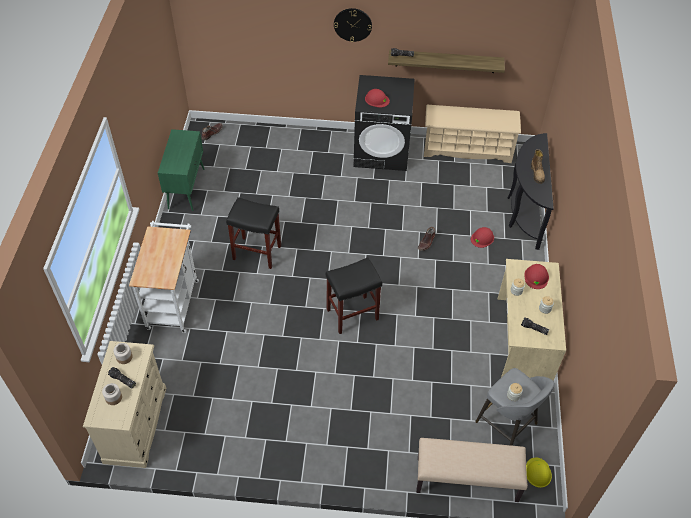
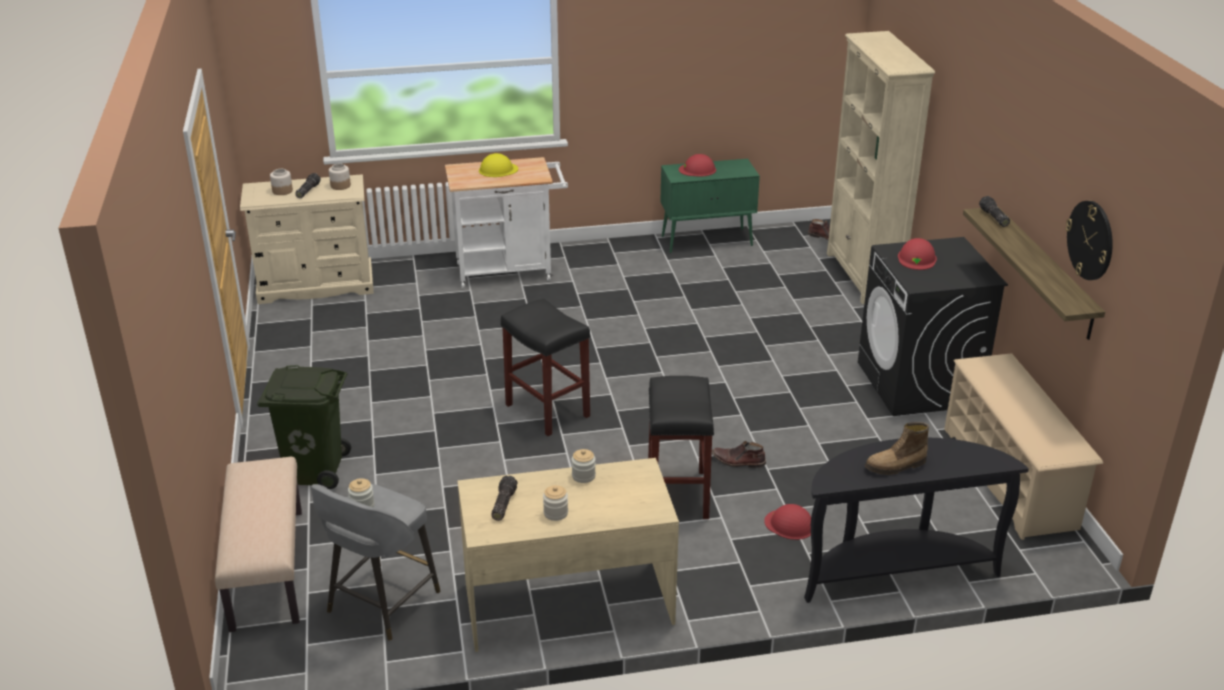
camera: 75 degrees right, 20 degrees down
(256, 253) = (623, 312): black stool -> black stool (677, 493)
(265, 134) = (863, 276): none -> beige bookcase
(352, 24) = (976, 133): wall clock -> wall clock (1090, 240)
(376, 446) = (314, 470): none -> green trash can
(536, 277) = (628, 496): red hard hat -> red hard hat (697, 170)
(538, 472) = (289, 652): yellow hard hat -> yellow hard hat (498, 170)

